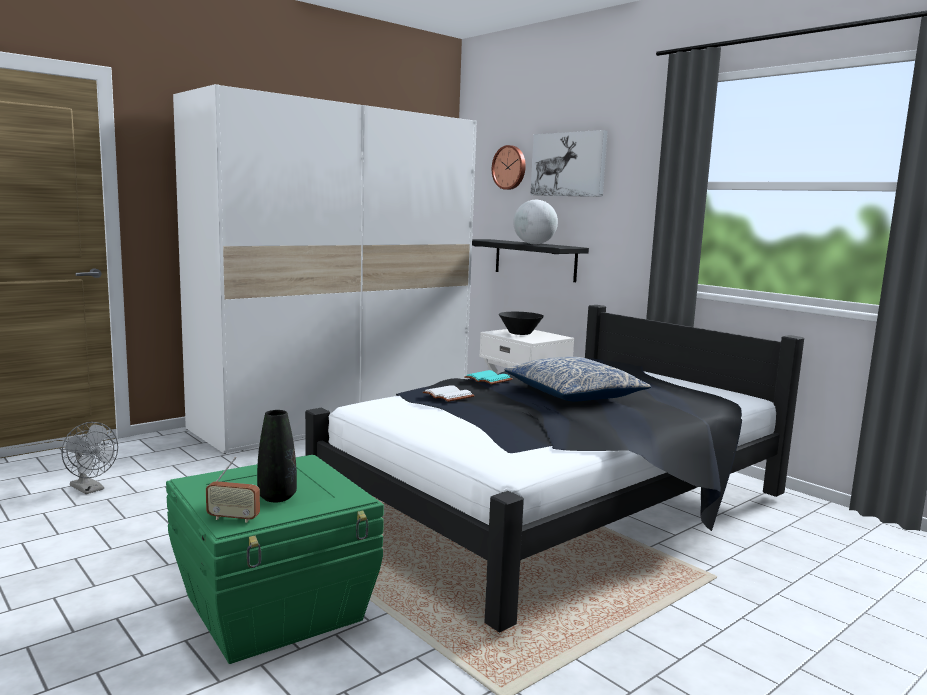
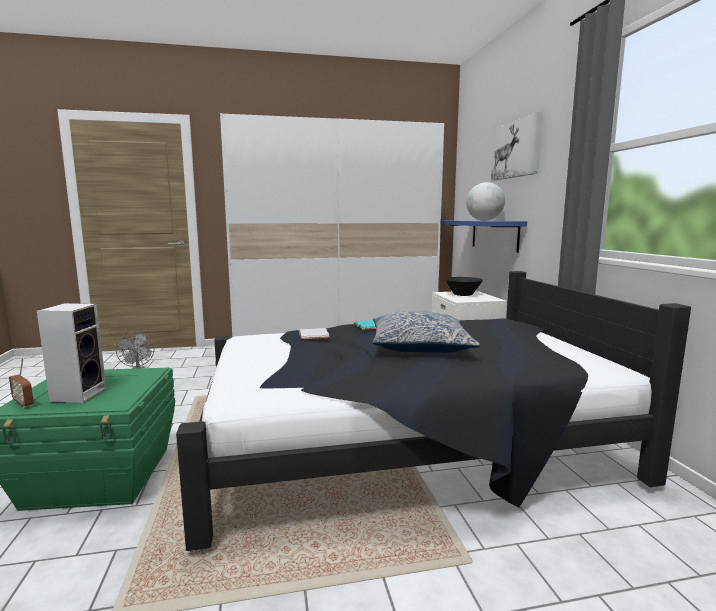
camera: 30 degrees right, 0 degrees up
(277, 497) = (79, 394): black vase -> speaker
(510, 167) = (482, 160): wall clock -> none
(535, 260) = (494, 235): black shelf -> blue shelf

